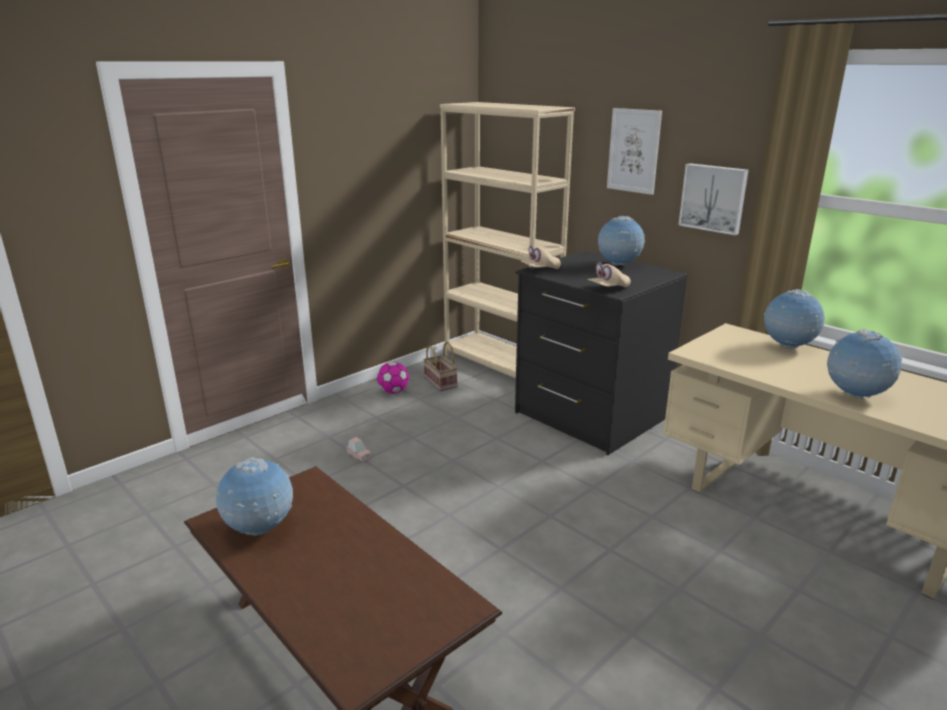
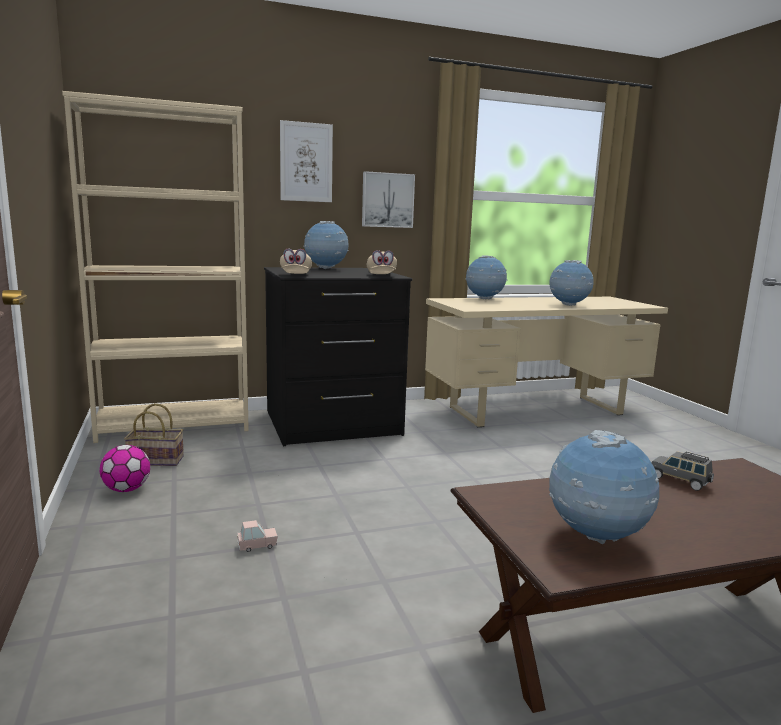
camera: 65 degrees left, 10 degrees down
(394, 565) = (680, 481): none -> grey toy car

